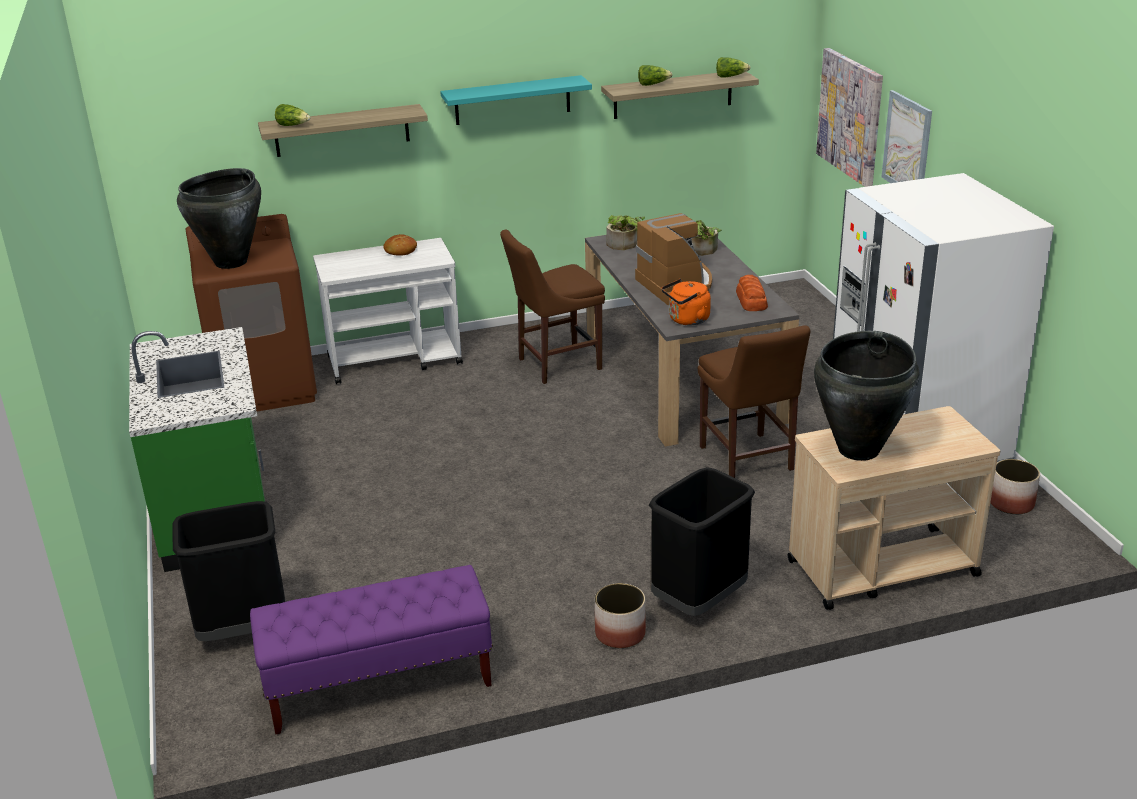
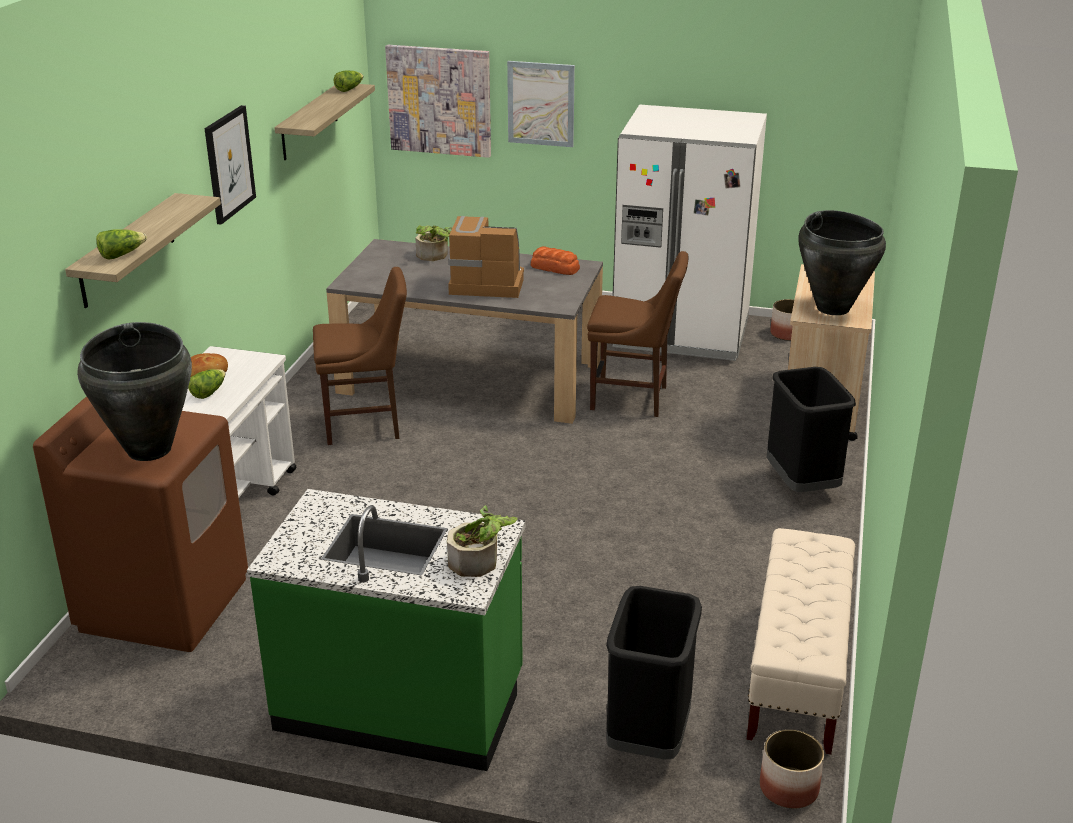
camera: 60 degrees left, 0 degrees up
(378, 684) = (797, 673): purple bench -> beige bench
(512, 100) = (229, 164): turquoise shelf -> picture
(555, 364) = (367, 425): brown chair -> brown chair turned 105 degrees counterclockwise
(620, 633) = (816, 531): planter -> planter (789, 788)
(624, 245) = (373, 278): potted plant -> potted plant (480, 562)
(653, 84) = (313, 112): lettuce -> lettuce (208, 392)
(687, 320) = (556, 299): orange kettle -> none

